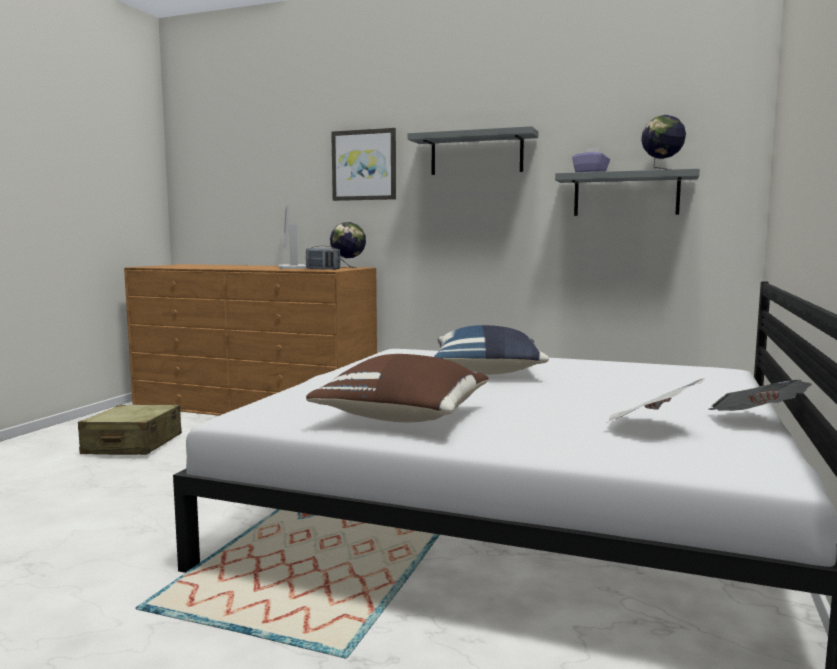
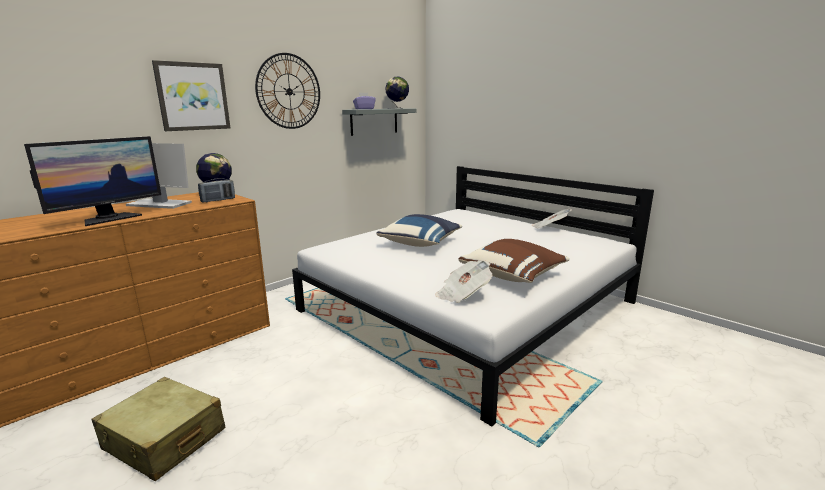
camera: 65 degrees left, 10 degrees up
(233, 268) = (109, 218): none -> monitor
(476, 154) = (289, 91): grey shelf -> wall clock
(649, 426) = (556, 241): newspaper -> newspaper (462, 294)

